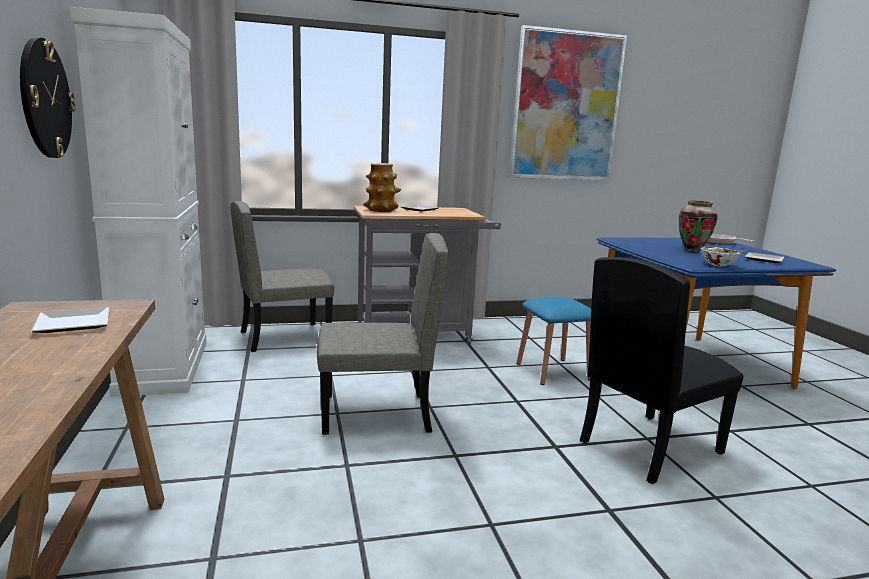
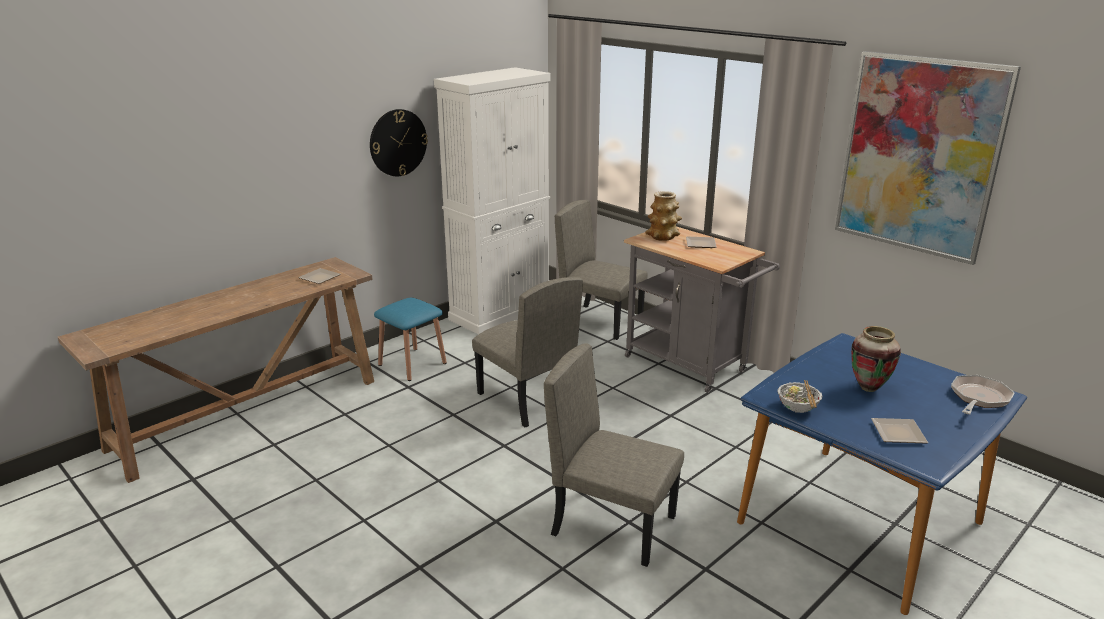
camera: 60 degrees right, 10 degrees up
(553, 371) = (709, 448): blue stool -> blue stool (412, 364)
(649, 446) = (614, 525): black chair -> beige chair

